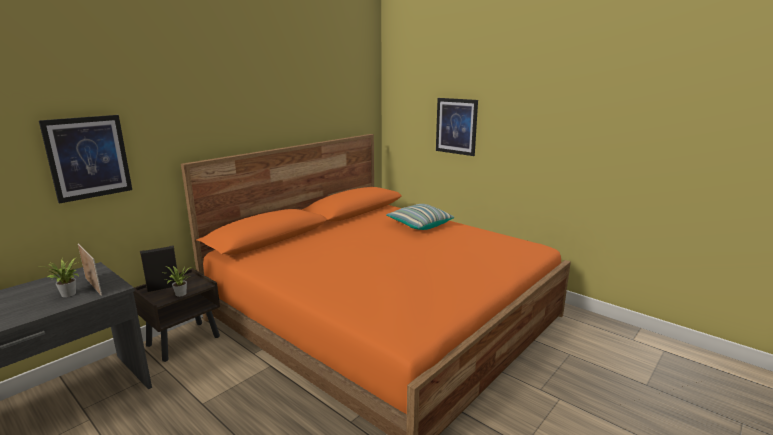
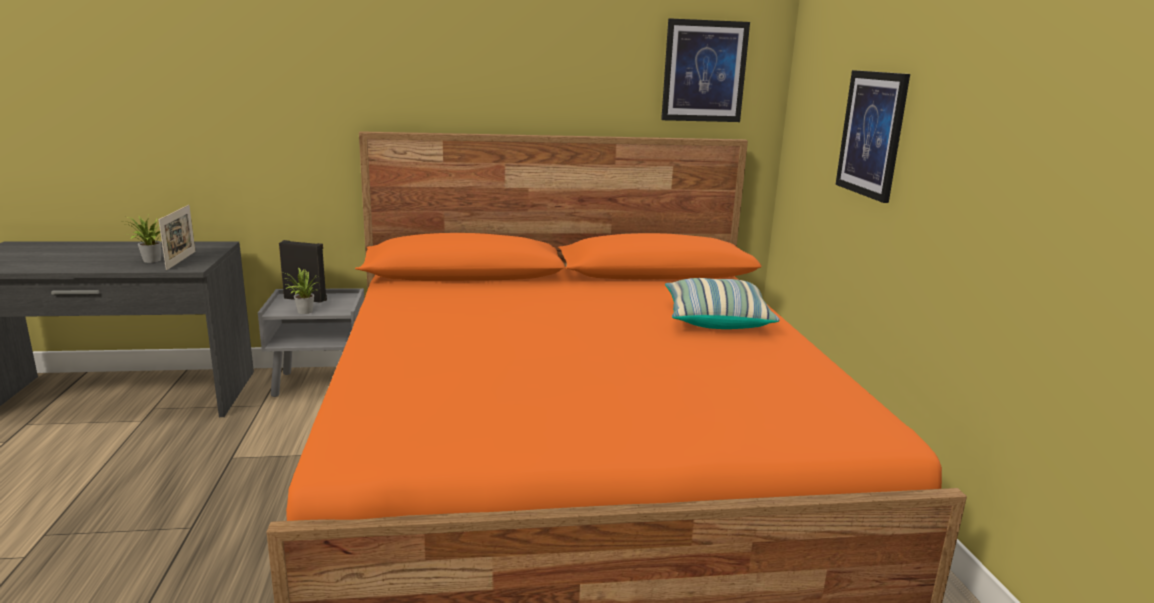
camera: 40 degrees right, 0 degrees up
(88, 157) = (242, 102): picture -> picture (704, 71)
(184, 340) = (321, 383): brown nightstand -> grey nightstand

